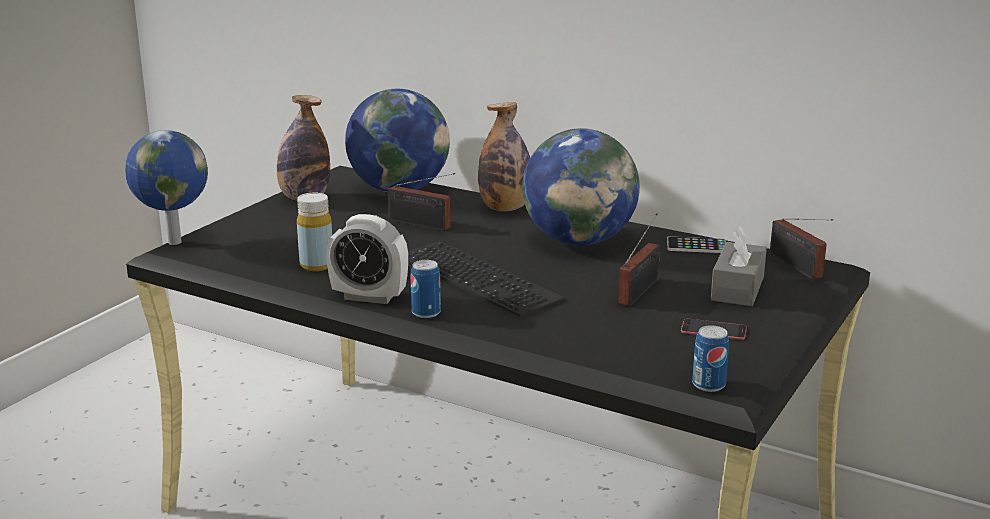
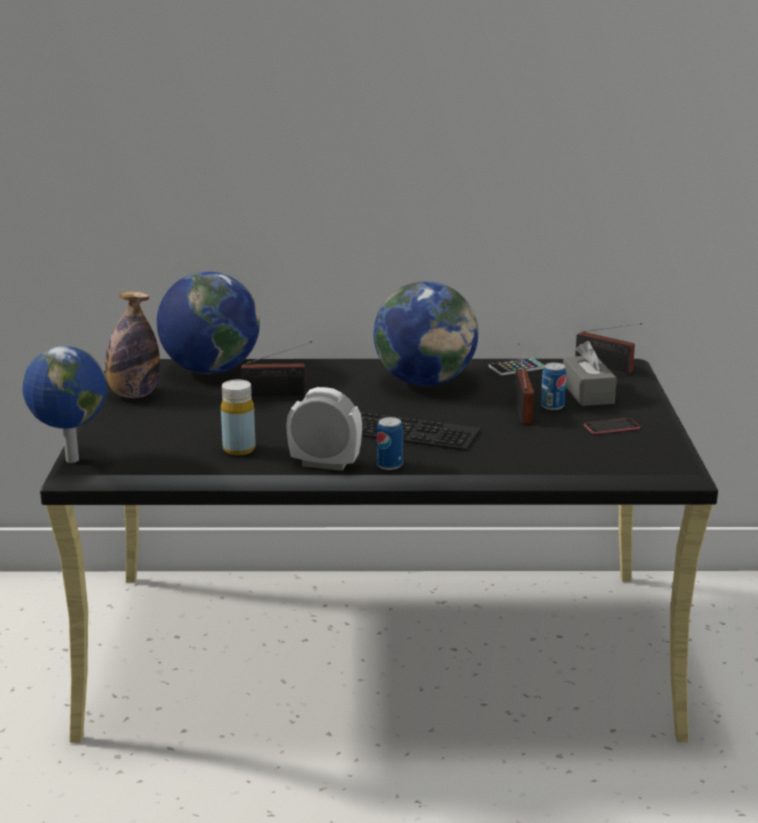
camera: 30 degrees left, 0 degrees up
(369, 297) = (325, 464): alarm clock -> alarm clock turned 150 degrees counterclockwise
(505, 208) = (327, 368): bottle -> none
(708, 385) = (659, 465): can -> can (552, 406)

